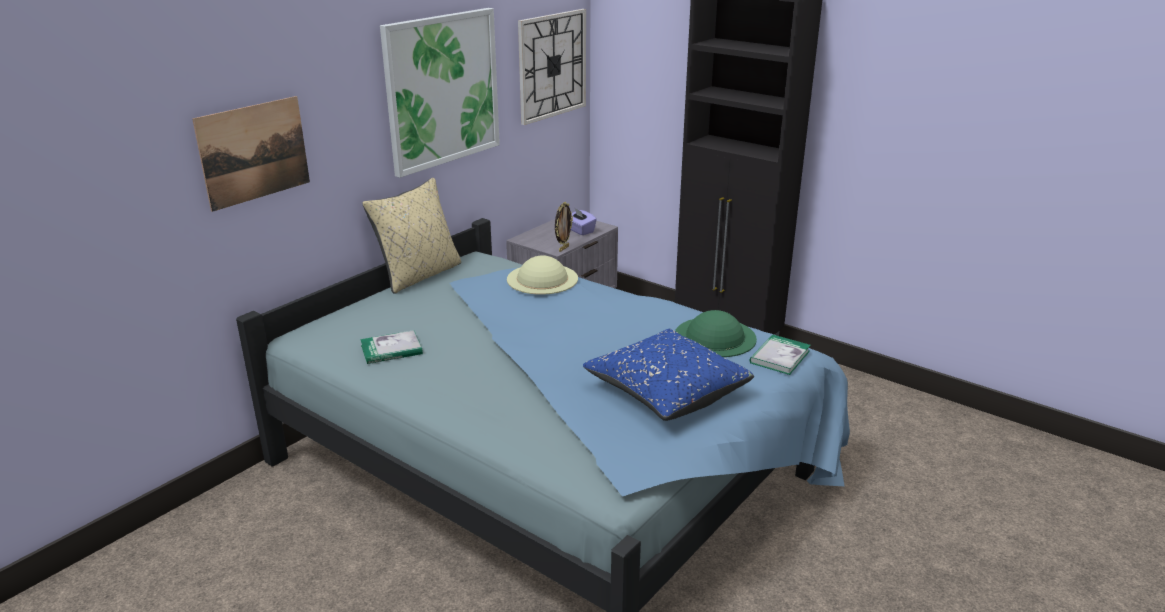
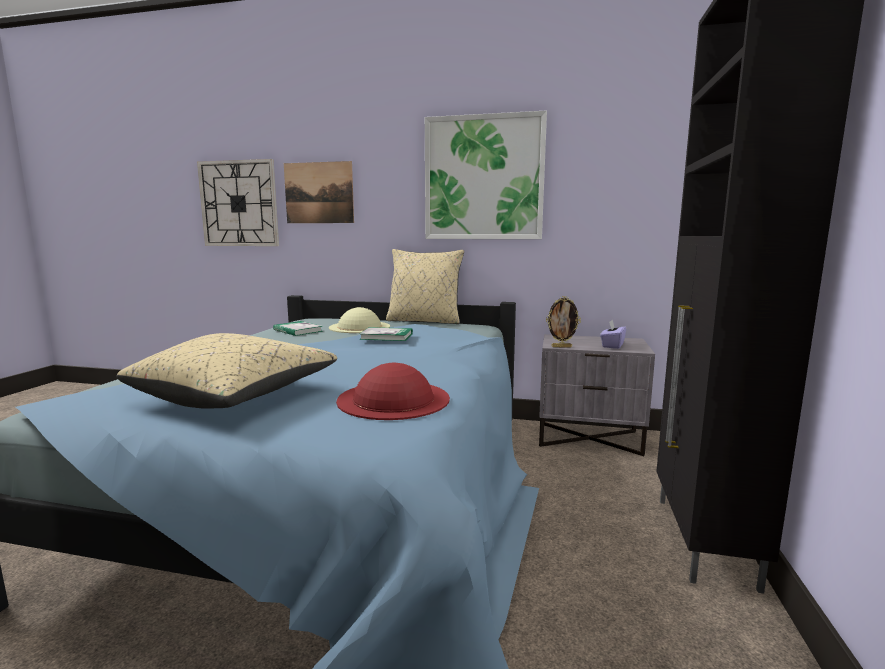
camera: 65 degrees right, 15 degrees down
(542, 279) = (454, 336): beige hat -> beige hat (359, 327)
(552, 65) = (635, 177): wall clock -> wall clock (239, 204)
(666, 392) = (236, 395): blue pillow -> beige pillow
(715, 336) = (393, 399): green hat -> red hat
(779, 357) = (362, 437): book -> book (386, 336)

